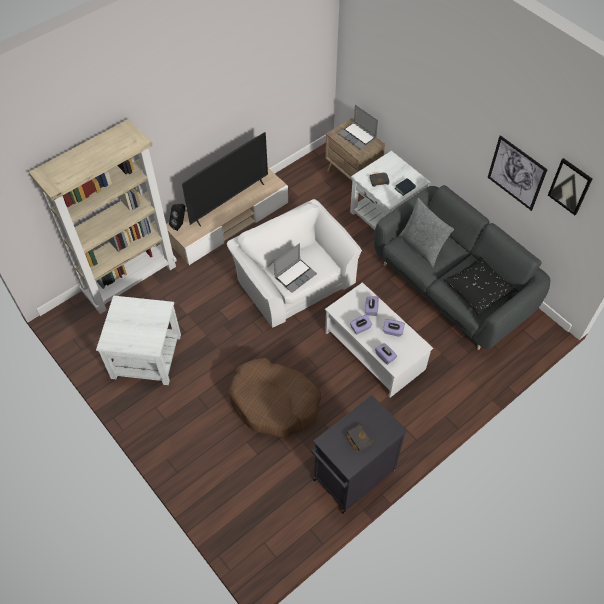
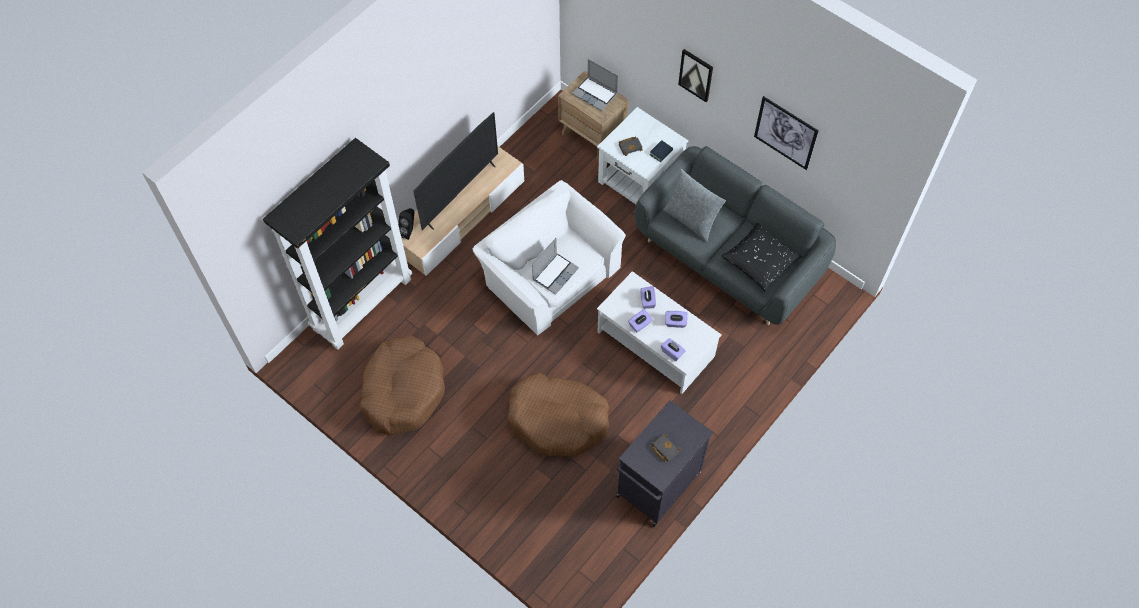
camera: 10 degrees left, 5 degrees up
(131, 279) = (362, 303): beige bookcase -> black bookcase
(146, 356) = (403, 390): white side table -> brown dog bed
(570, 186) = (844, 147): picture -> picture (696, 75)

